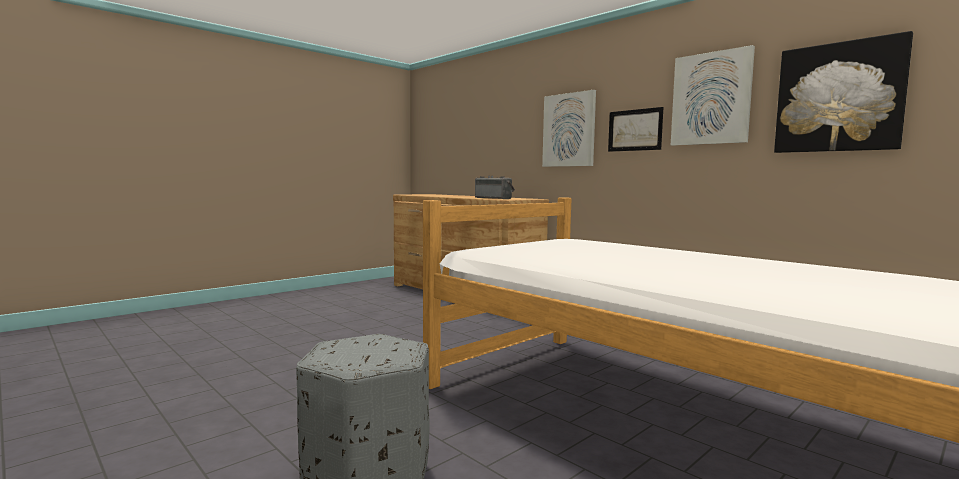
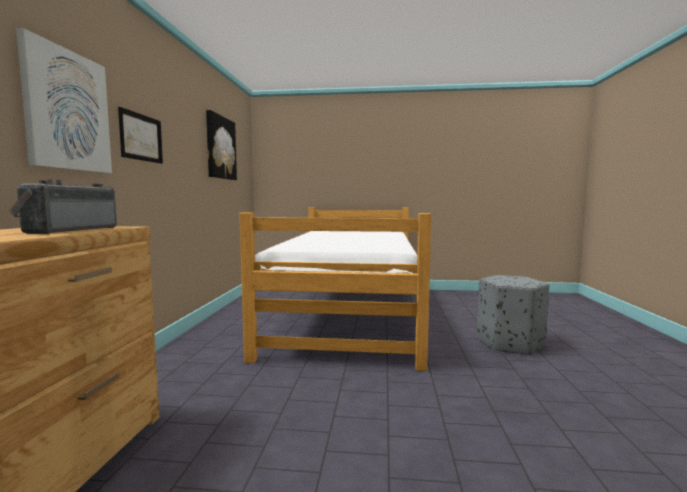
camera: 130 degrees left, 0 degrees up
(711, 99) = (182, 127): picture -> none

